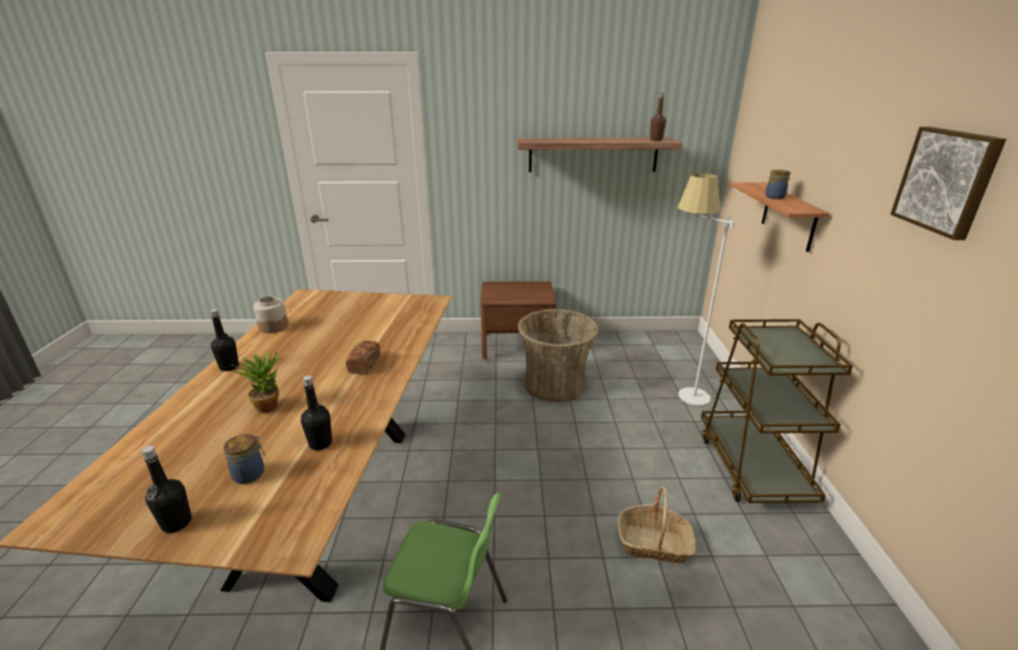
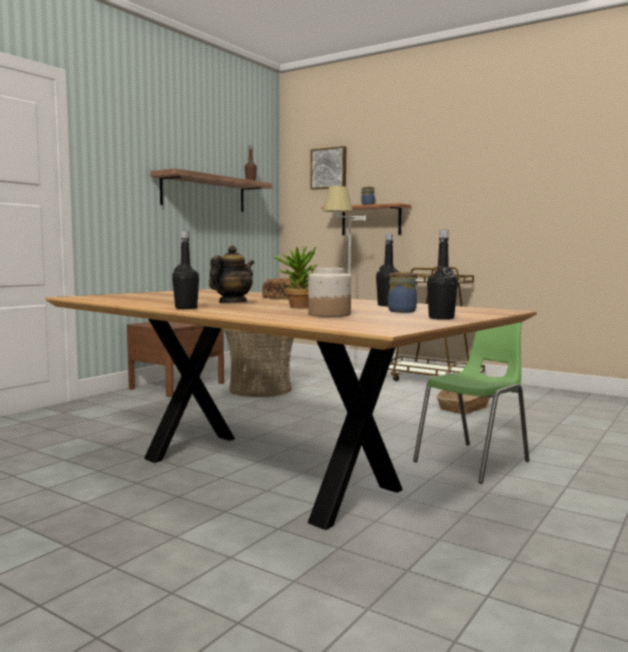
camera: 55 degrees left, 20 degrees down
(273, 327) = (126, 302): jar -> jar (329, 314)
(294, 363) = (232, 303): none -> teapot
(947, 181) = (490, 162): picture -> picture (329, 168)

